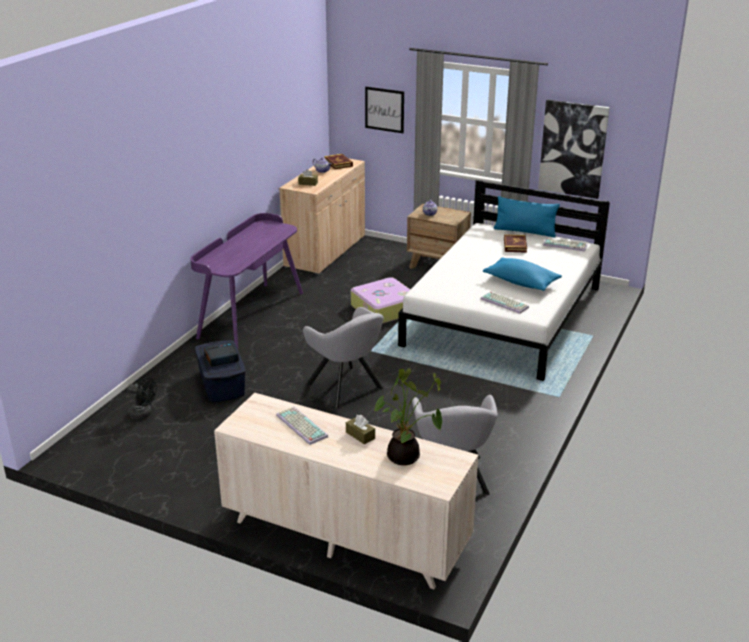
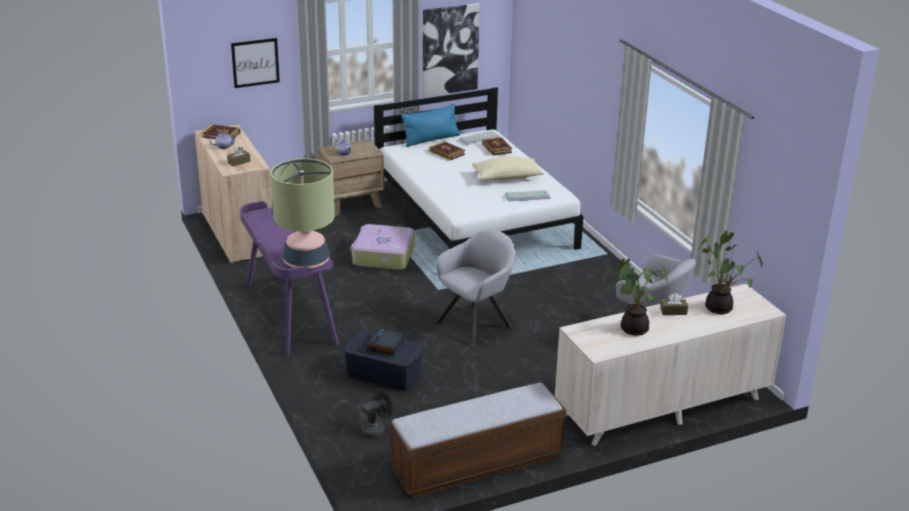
camera: 50 degrees left, 0 degrees up
(146, 476) = (476, 464): none -> bench
(225, 264) = (306, 261): none -> table lamp
(300, 426) = (632, 328): keyboard -> potted plant
(347, 388) = (477, 323): grey armchair -> grey armchair turned 45 degrees counterclockwise
(521, 283) = (507, 177): blue pillow -> beige pillow
(562, 258) = (496, 148): none -> book

